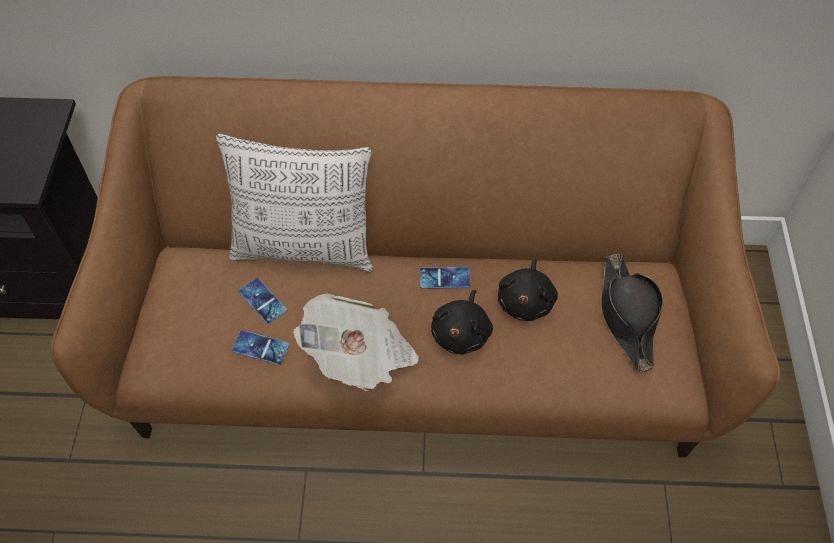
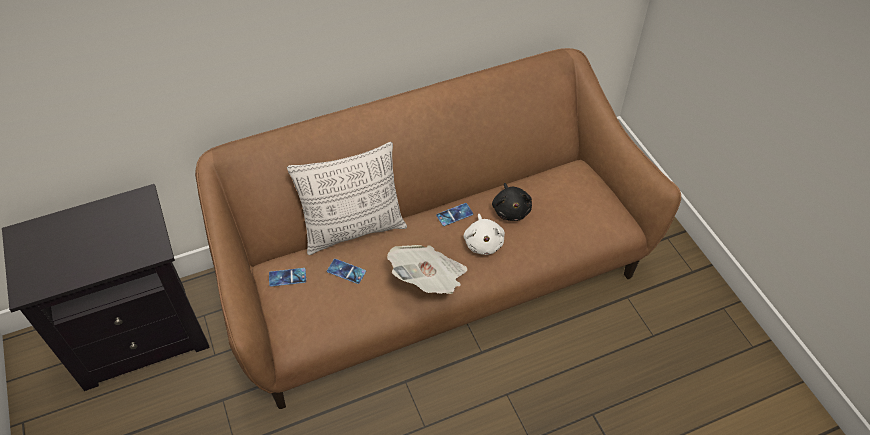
camera: 25 degrees left, 5 degrees down
(260, 347) = (362, 299): phone -> phone (287, 277)
(462, 332) = (483, 242): black plush toy -> white plush toy
(627, 316) = (574, 196): black hat -> none

